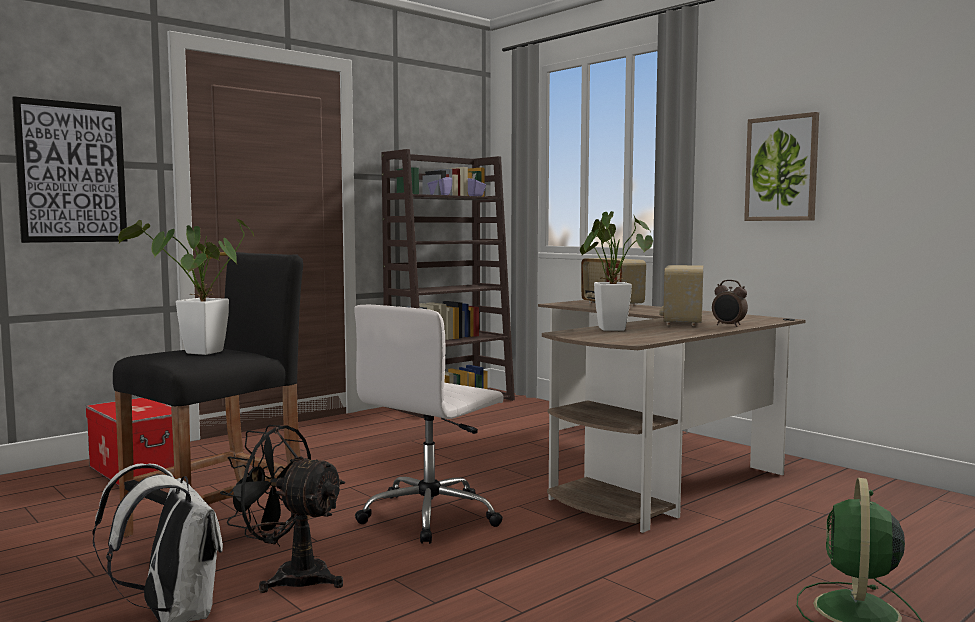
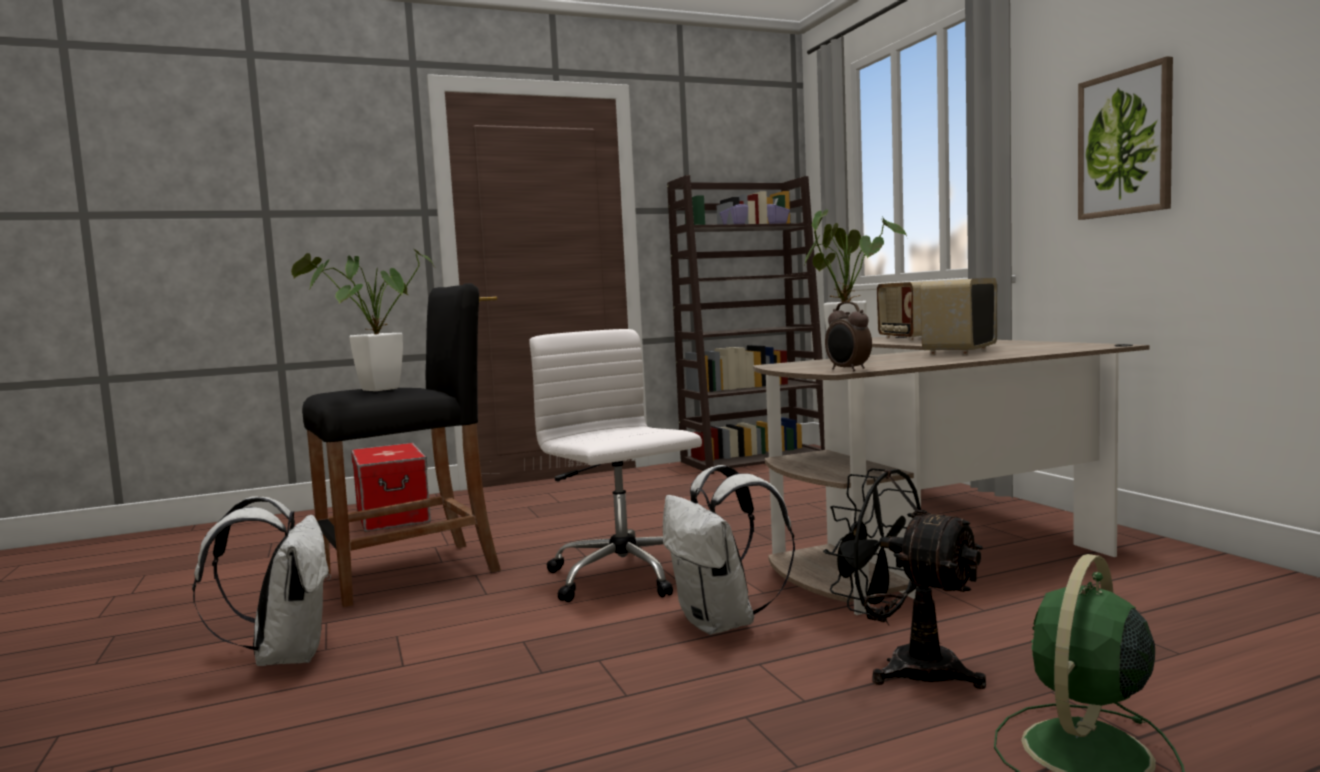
camera: 20 degrees right, 0 degrees up
(72, 172) = (337, 223): picture -> none
(290, 577) = (425, 628): black fan -> black fan (906, 666)
(431, 516) = (625, 576): white office chair -> white office chair turned 90 degrees clockwise
(547, 548) = (722, 623): none -> white backpack
(728, 326) = (1015, 353): alarm clock -> alarm clock (848, 370)

